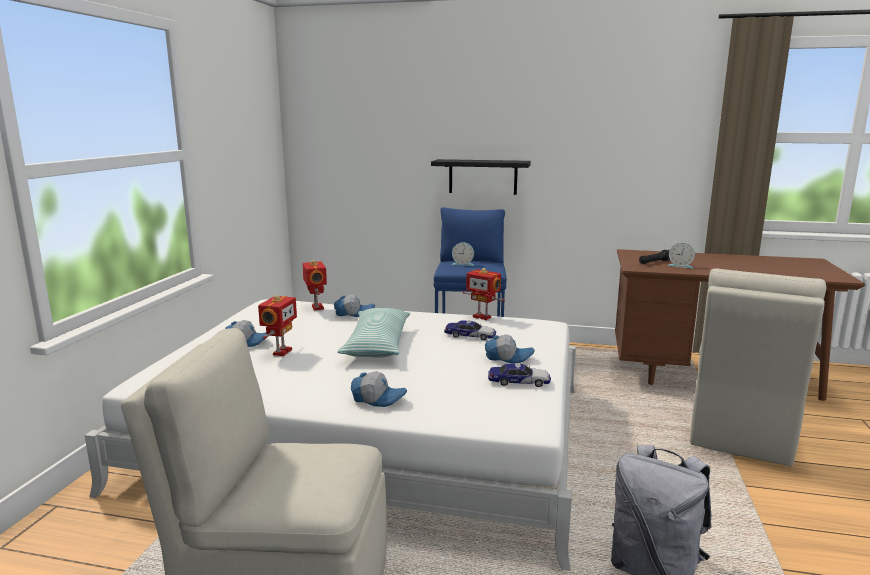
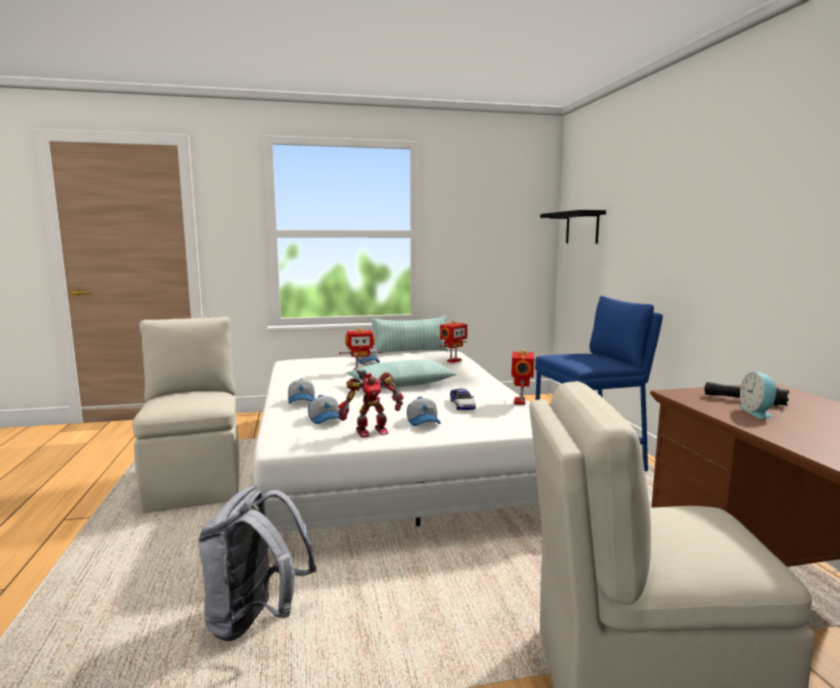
camera: 65 degrees right, 5 degrees down
(230, 316) = (410, 352): none -> pillow
(354, 313) = (458, 370): cap -> cap (326, 419)
(463, 264) = (583, 355): alarm clock -> none
(483, 176) = (672, 268): black shelf -> black shelf (582, 227)
(519, 381) = (371, 431): toy car -> toy robot

